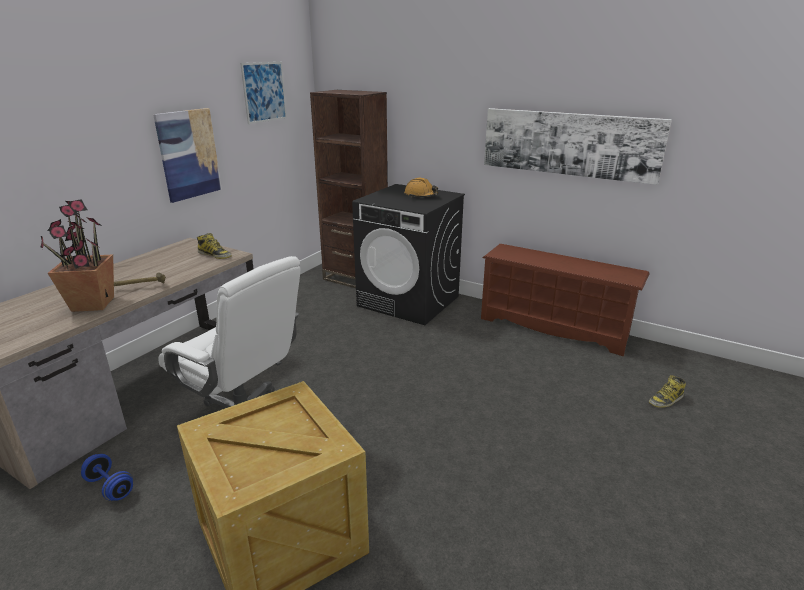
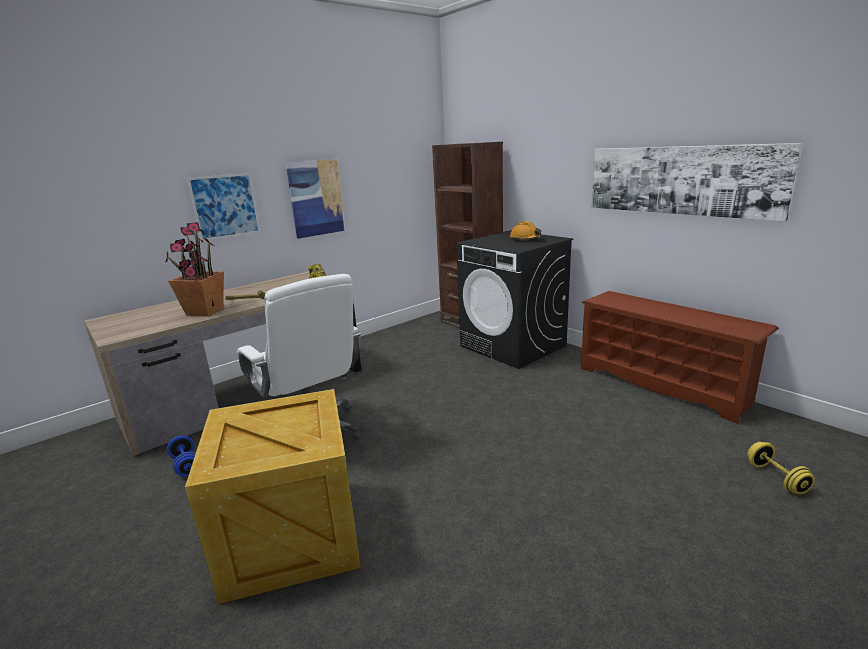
camera: 20 degrees right, 5 degrees down
(264, 92) = (392, 146): picture -> picture (225, 206)
(666, 400) = (776, 478): boot -> yellow dumbbell

